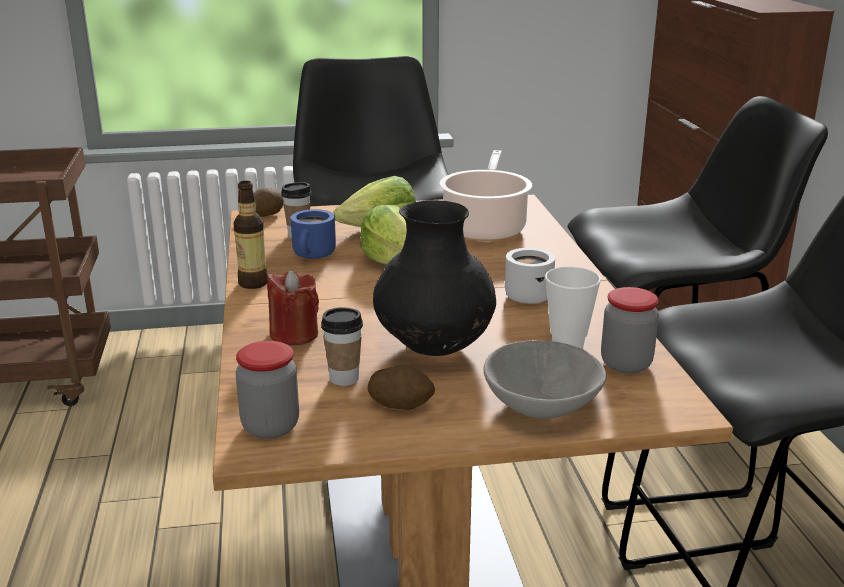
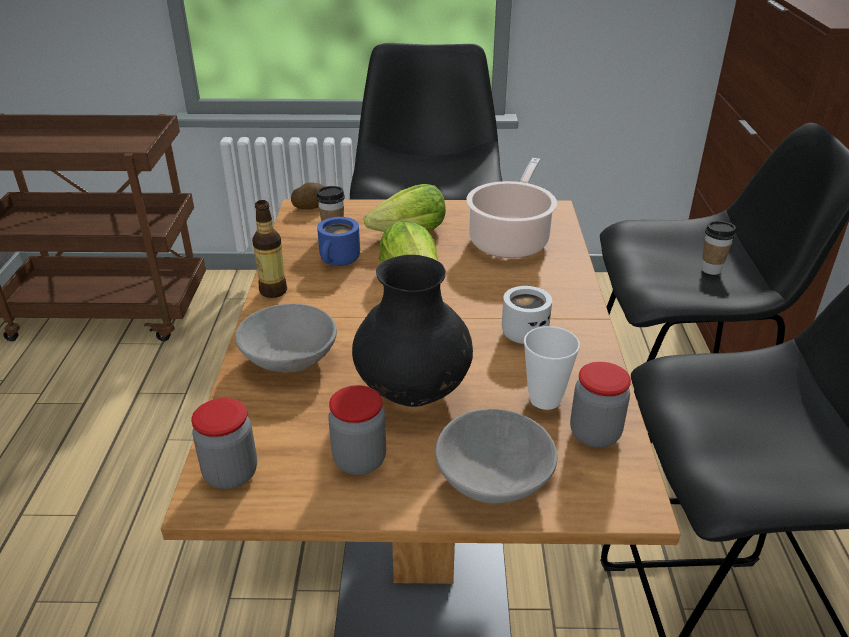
camera: 10 degrees right, 10 degrees up
(294, 334) = (289, 359): red candle -> grey bowl
(344, 378) = (317, 420): cup -> cup (711, 269)
(401, 404) = (359, 460): potato -> jar

